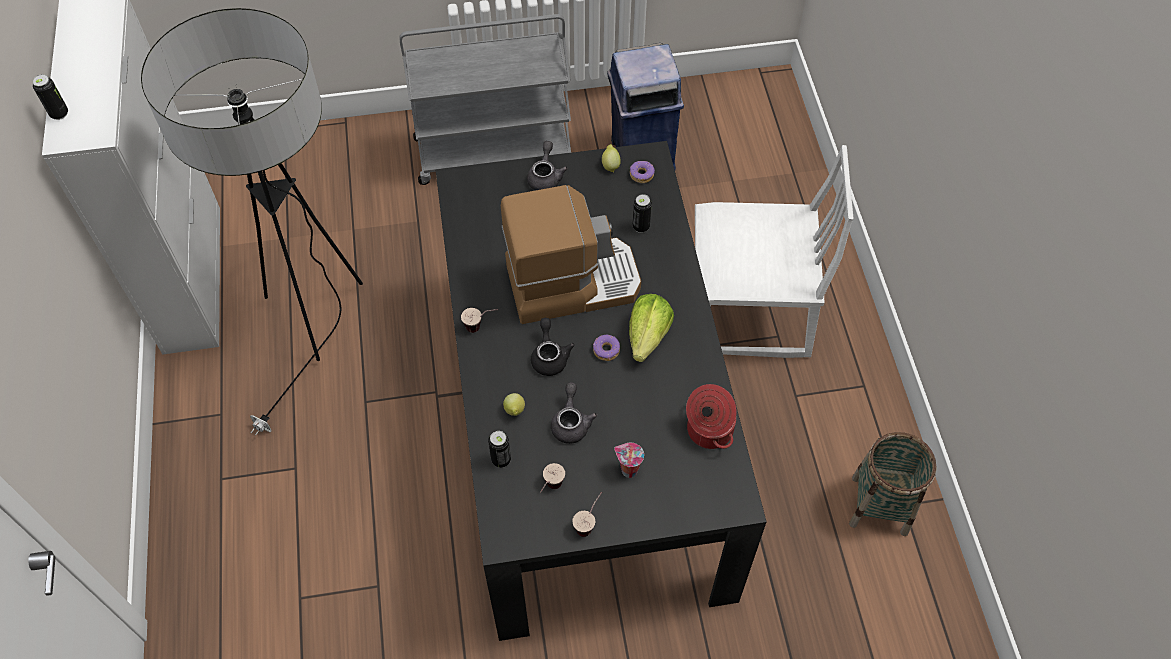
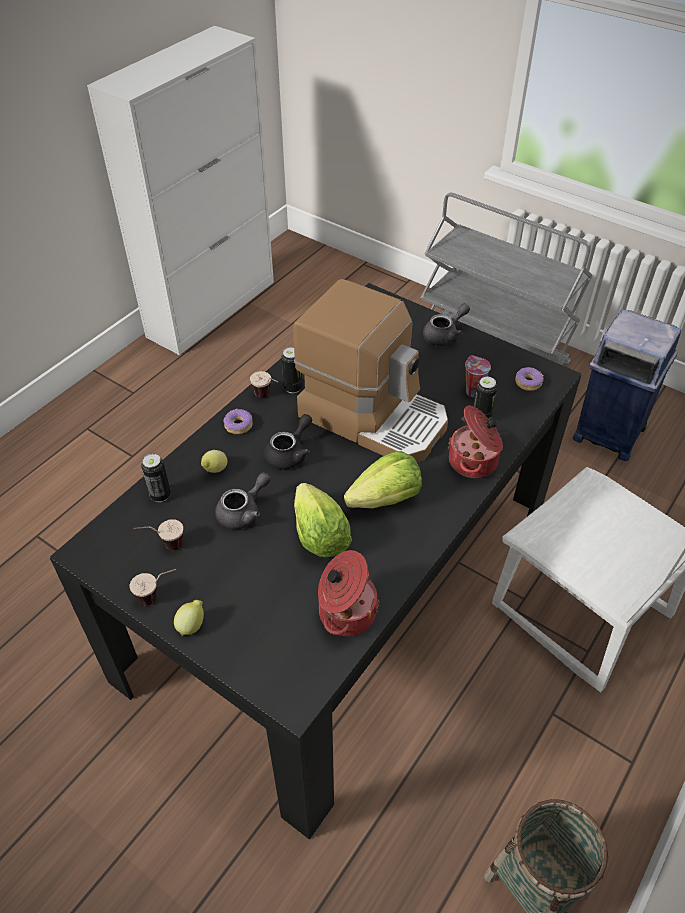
camera: 45 degrees right, 10 degrees down
(59, 114) = (126, 72): can -> can (293, 388)
(314, 323) = (248, 381): floor lamp -> none
(606, 350) = (338, 483): donut -> donut (238, 425)
(610, 165) = (509, 360): lemon -> lemon (192, 625)
(628, 470) = (239, 585): cup -> cup (472, 391)
(637, 396) = (319, 535): none -> lettuce
(671, 264) = (474, 462): none -> cooking pot

